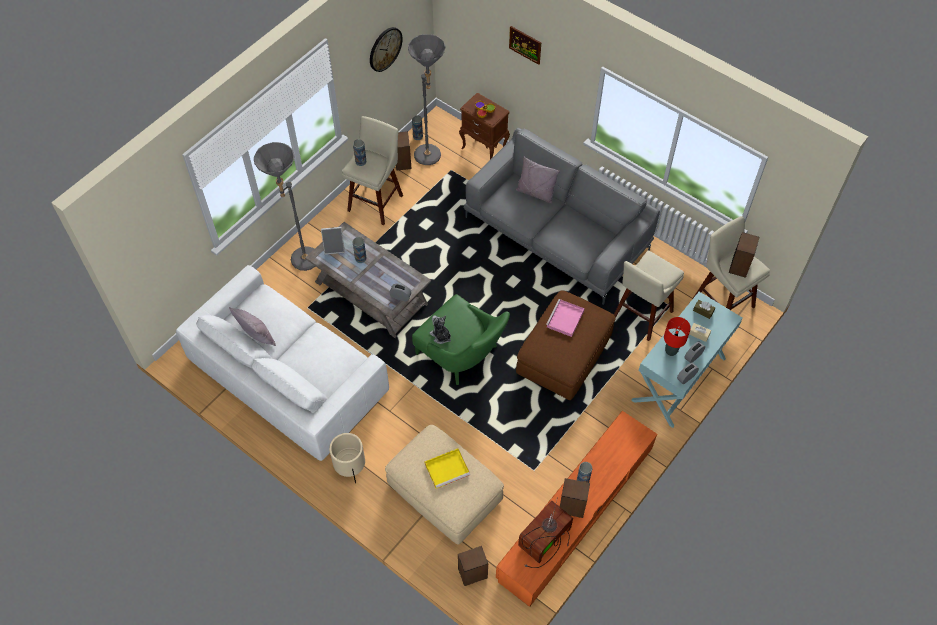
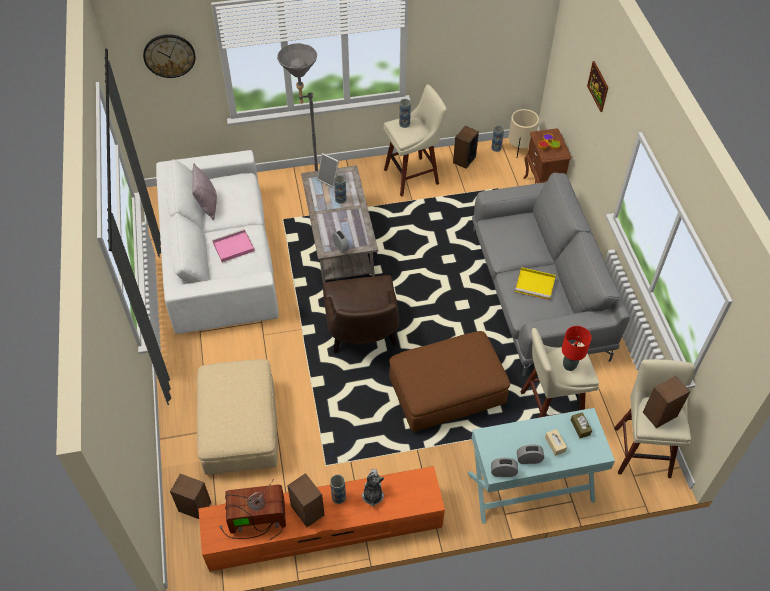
camera: 40 degrees right, 5 degrees down
(350, 468) = (191, 355): beige planter -> beige planter (520, 148)
(385, 49) = (481, 34): wall clock -> wall clock (169, 55)
(430, 159) = (489, 170): grey floor lamp -> none
(440, 336) = (342, 297): plush toy -> plush toy (372, 494)
(447, 468) = (239, 401): yellow tray -> yellow tray (536, 284)
(462, 354) = (362, 333): green armchair -> brown armchair
(535, 193) = (534, 238): purple pillow -> none
(565, 319) = (458, 354): pink tray -> pink tray (233, 247)
(671, 351) = (512, 439): red table lamp -> red table lamp (569, 365)

